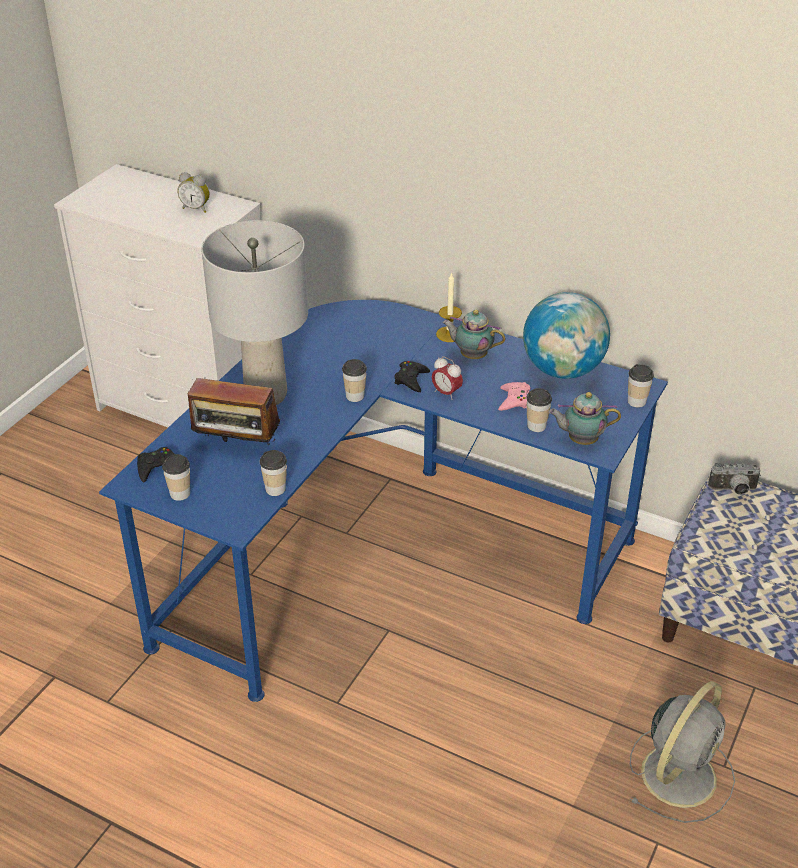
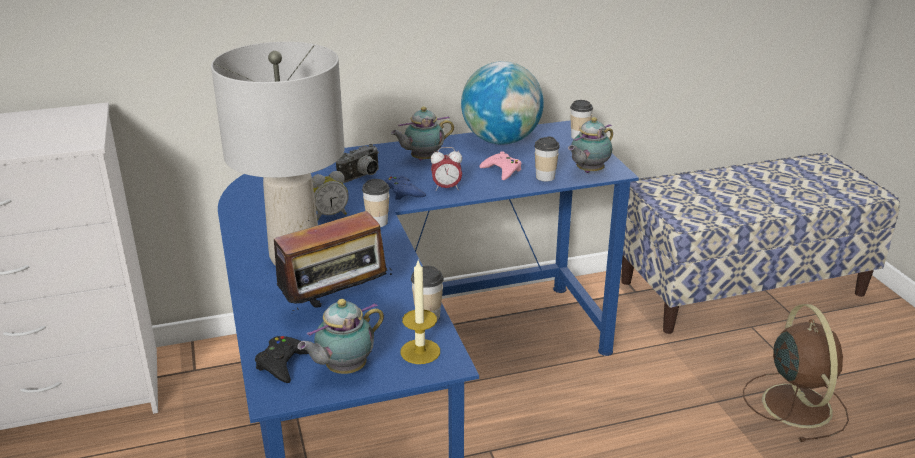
camera: 45 degrees left, 10 degrees down
(180, 493) = (343, 369): cup -> teapot
(196, 208) = (42, 125): alarm clock -> alarm clock (329, 215)
(411, 379) = (403, 192): black game controller -> blue game controller
(449, 334) = (381, 154): candle -> candle (420, 351)
(680, 773) = (795, 403): grey fan -> brown fan
(733, 490) = (656, 186): camera -> camera (362, 177)

